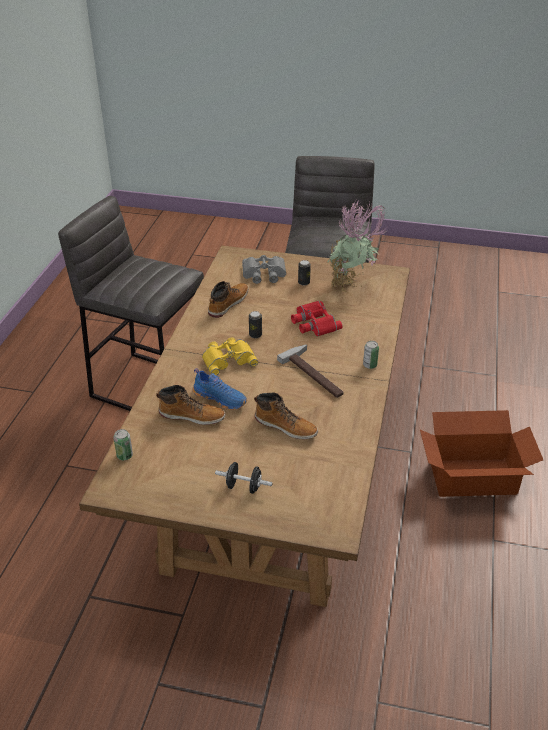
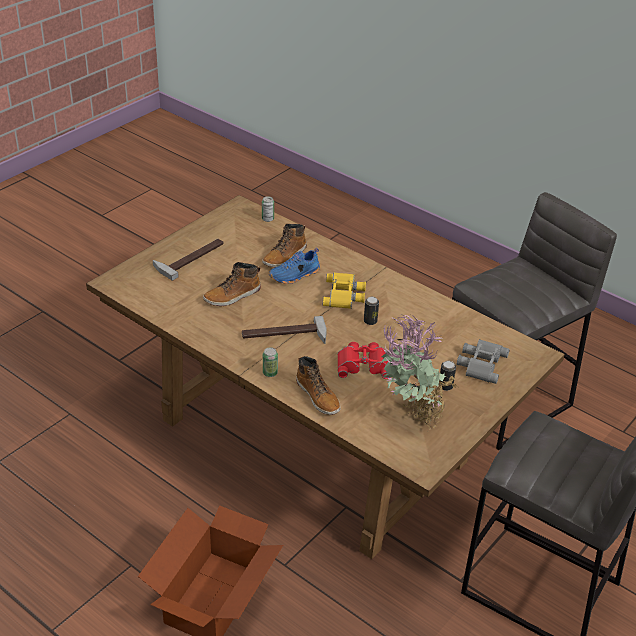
camera: 115 degrees right, 0 degrees up
(228, 304) = (435, 321): boot -> boot (318, 396)
(244, 487) = (190, 257): black dumbbell -> hammer

